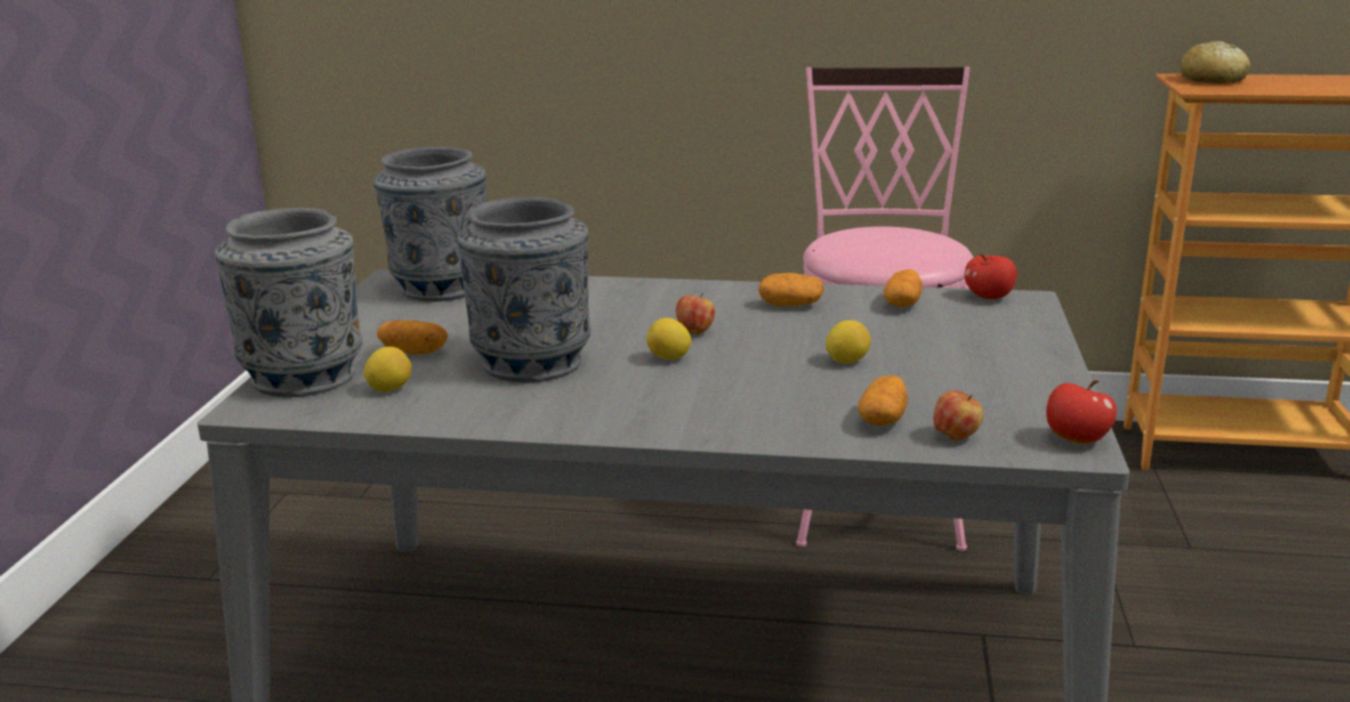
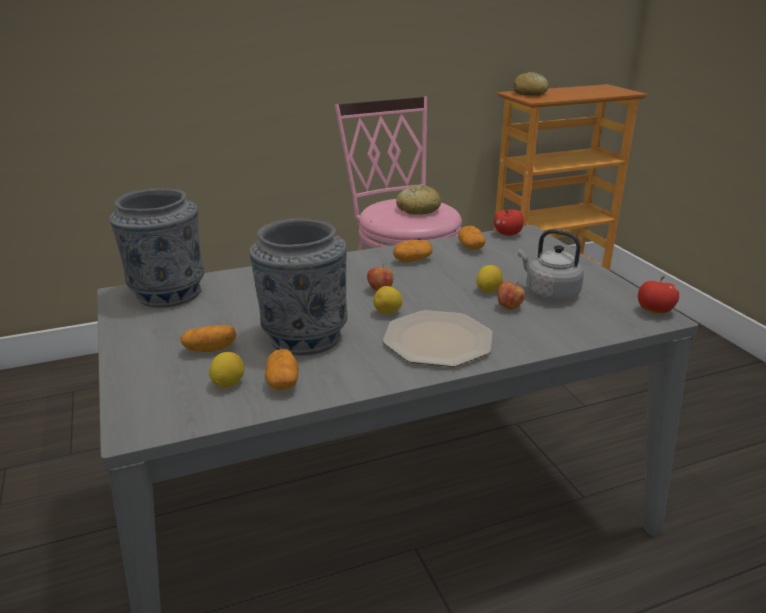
camera: 30 degrees left, 5 degrees up
(303, 376) = (145, 390): grey vase -> none
(689, 403) = (438, 341): none -> plate
(882, 419) = (553, 324): potato -> potato (282, 382)
(897, 244) = (417, 209): none -> bread
(936, 382) = (549, 293): none -> grey kettle
(956, 436) = (601, 325): apple -> apple (509, 307)

